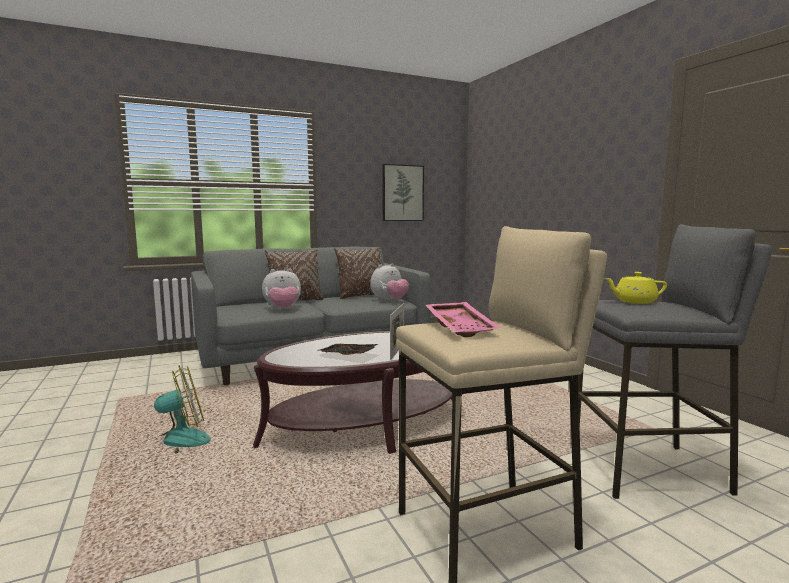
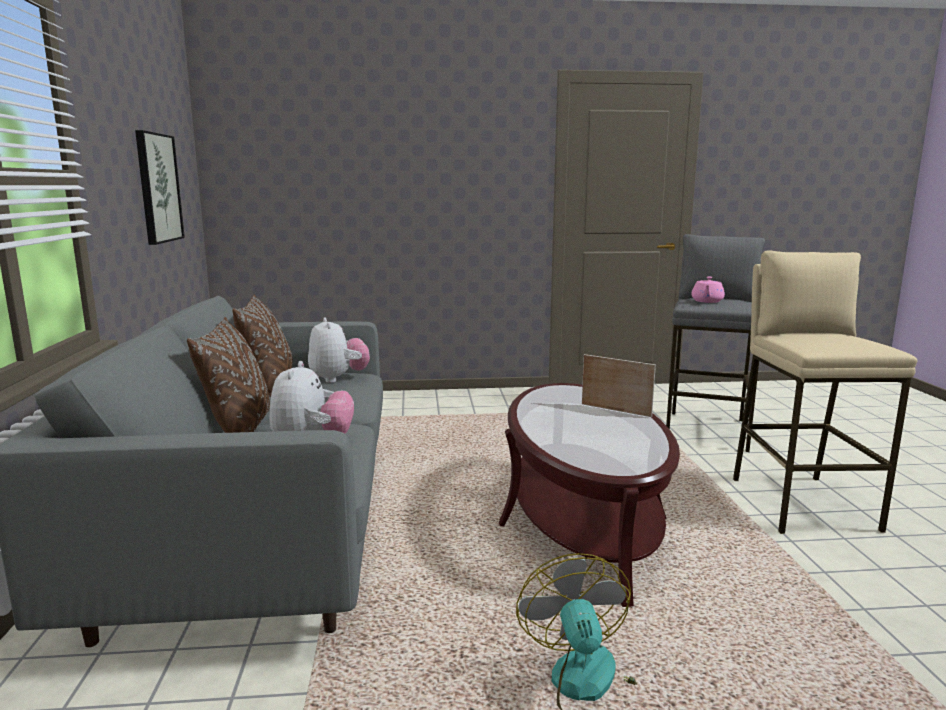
camera: 70 degrees left, 5 degrees up
(347, 355) = (625, 433): black tray -> none
(461, 328) = (829, 341): pink tray -> none
(634, 301) = (707, 301): yellow teapot -> pink teapot

